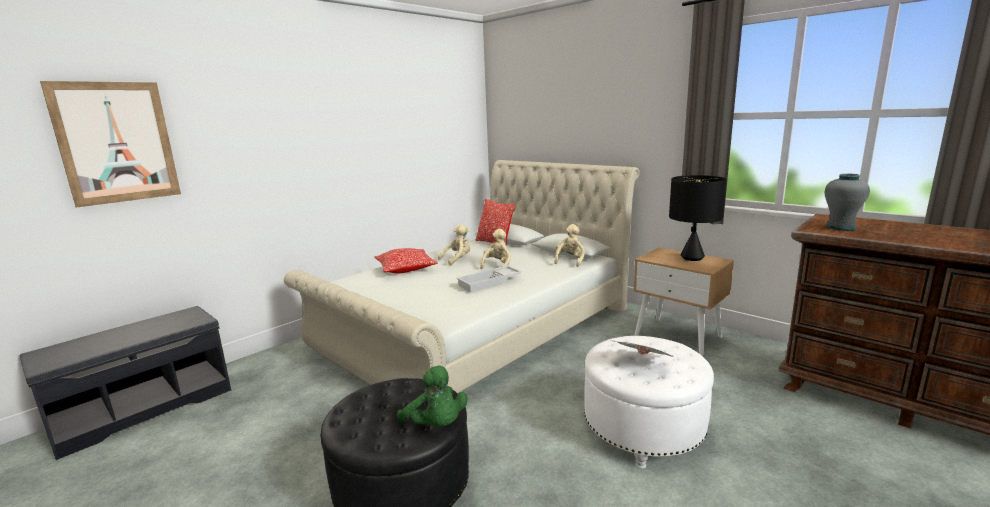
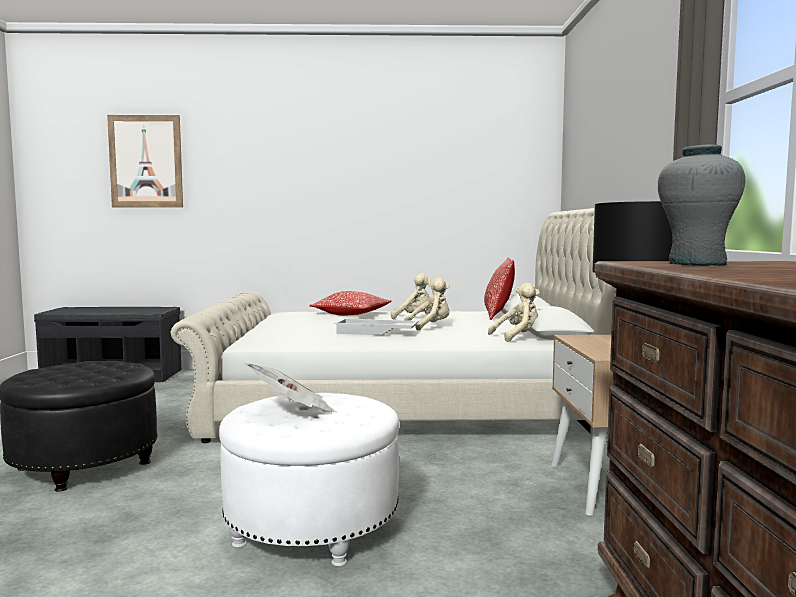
camera: 45 degrees right, 10 degrees down
(436, 425) = (67, 384): green plush toy -> none

